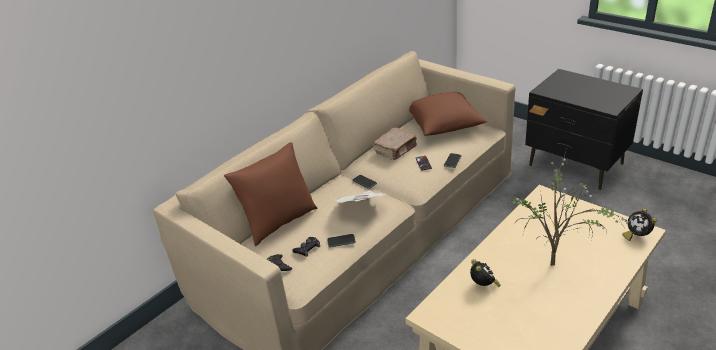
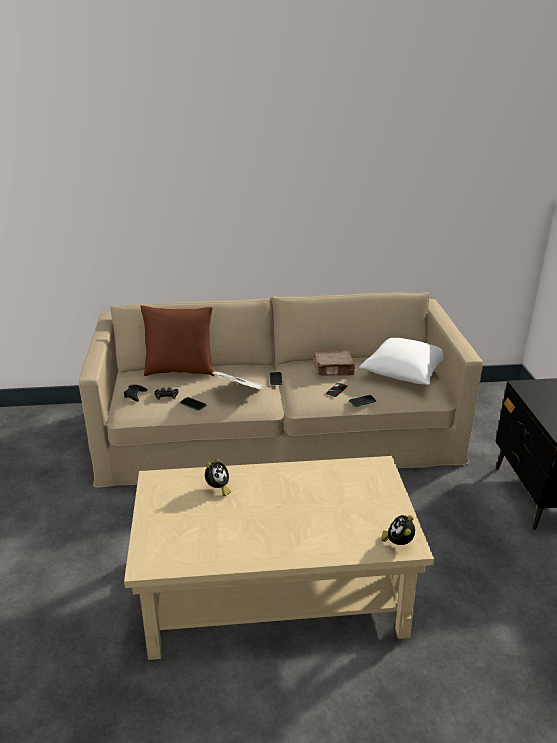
camera: 40 degrees right, 5 degrees down
(444, 125) = (404, 374): brown pillow -> white pillow
(555, 266) = (289, 515): potted plant -> none

